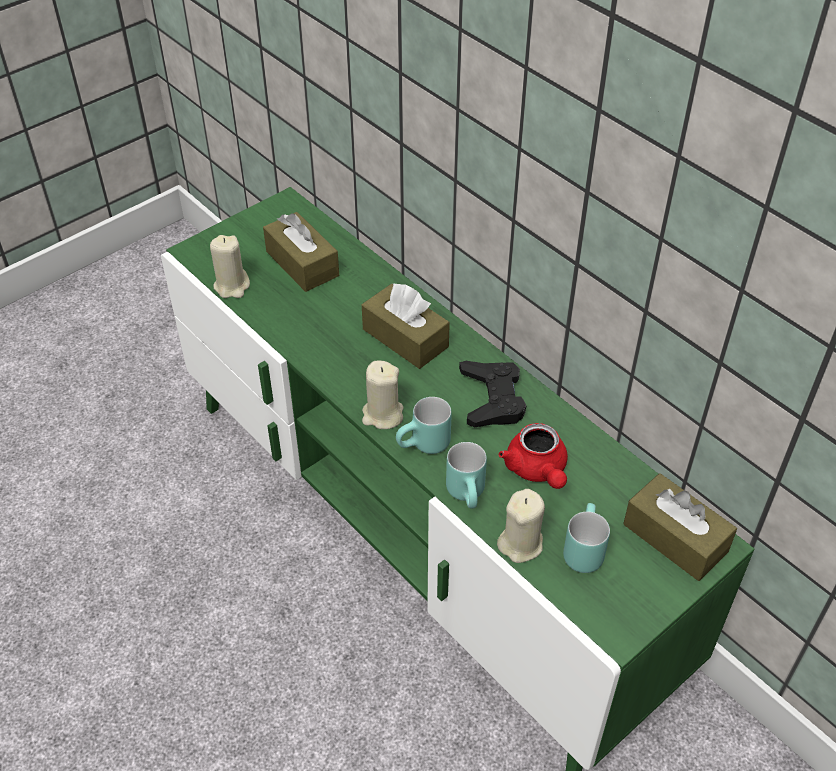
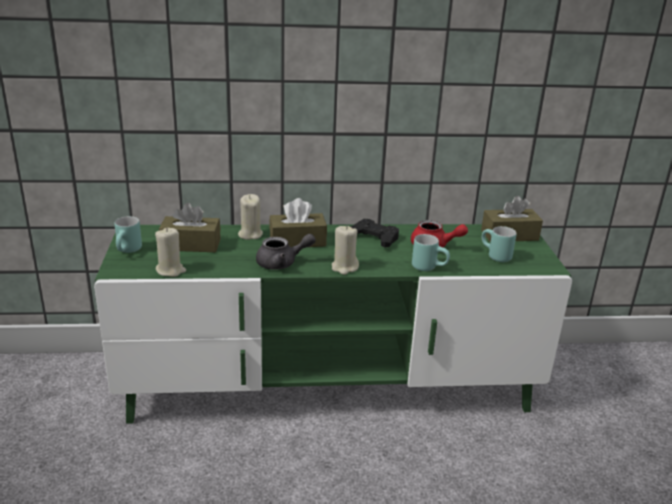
camera: 55 degrees left, 20 degrees down
(336, 357) = (282, 263): none -> grey teapot
(425, 447) = (382, 265): turquoise mug -> turquoise mug (129, 251)
(520, 543) = (475, 268): beige candle -> beige candle (250, 234)

